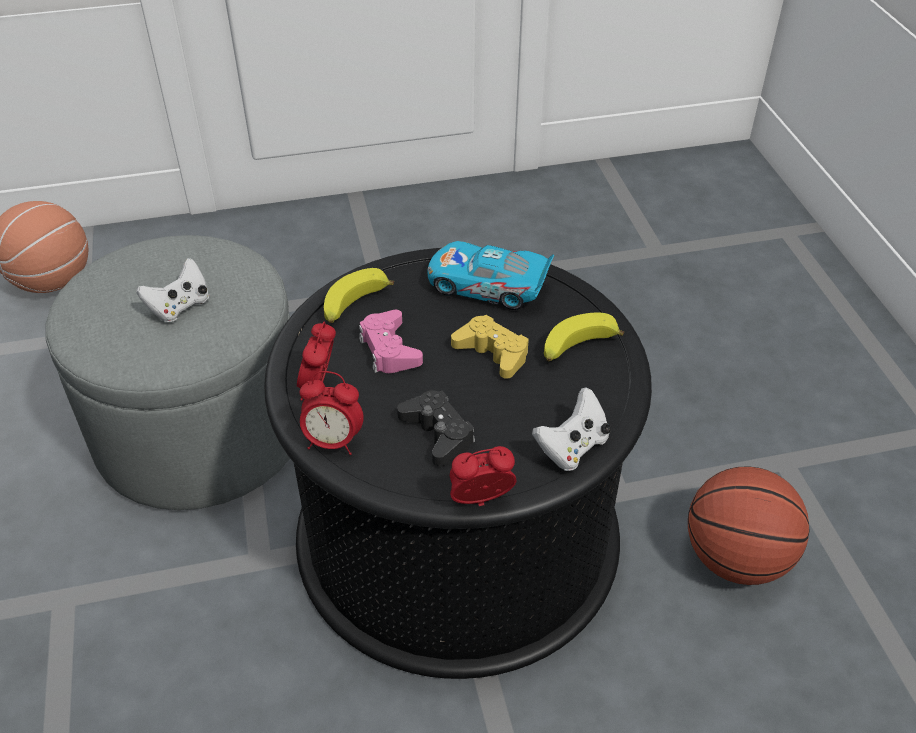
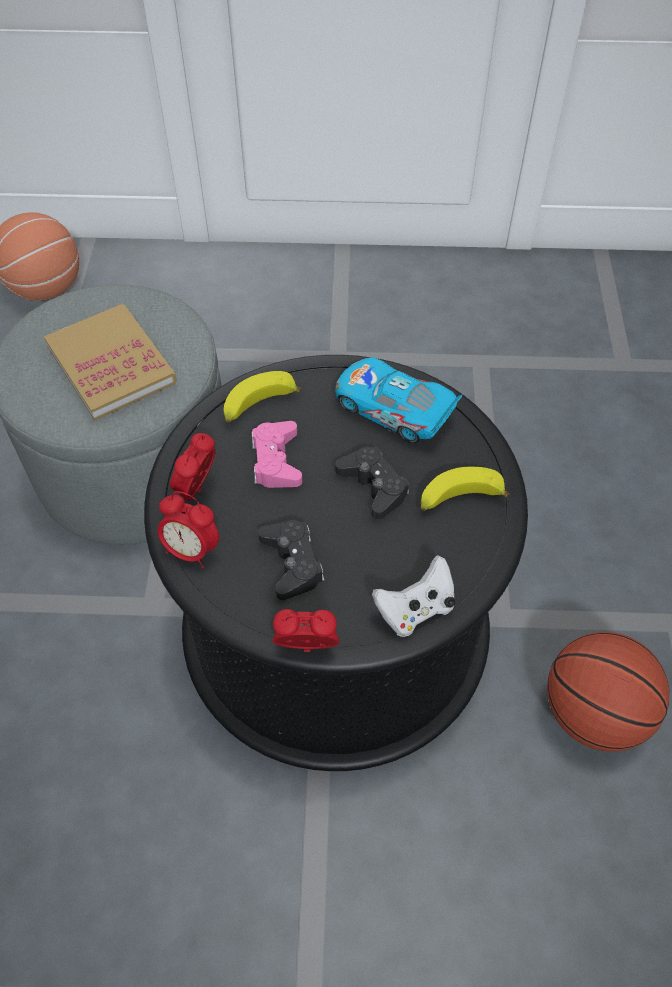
camera: 15 degrees right, 10 degrees up
(180, 307) = (111, 364): white game controller -> book
(492, 353) = (373, 486): yellow game controller -> black game controller

